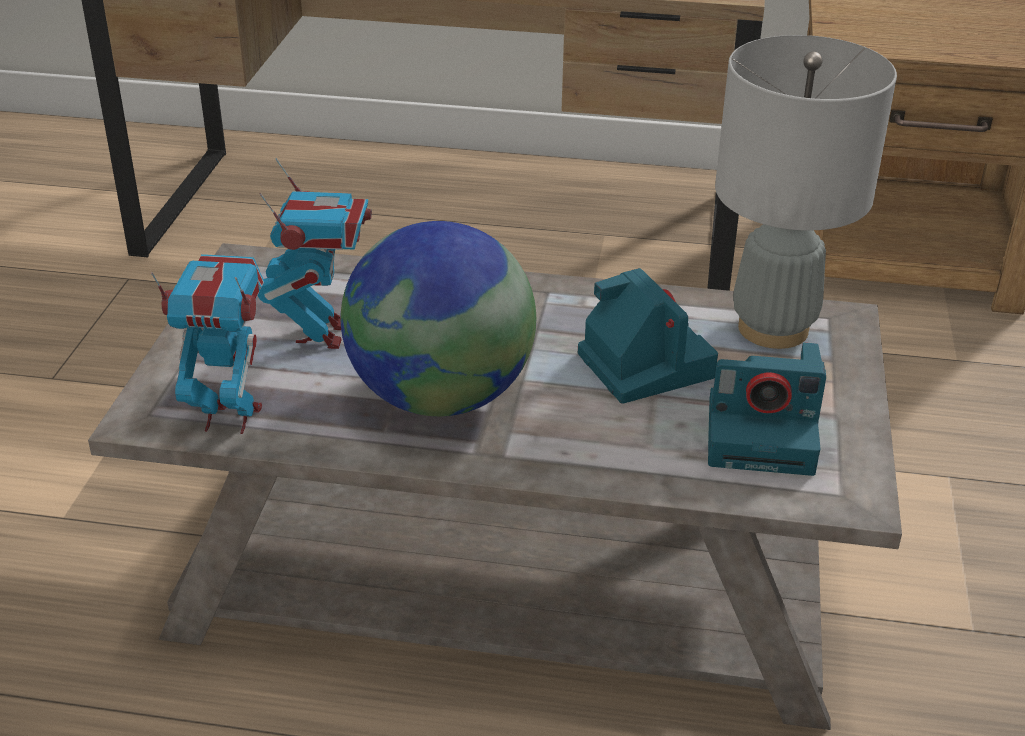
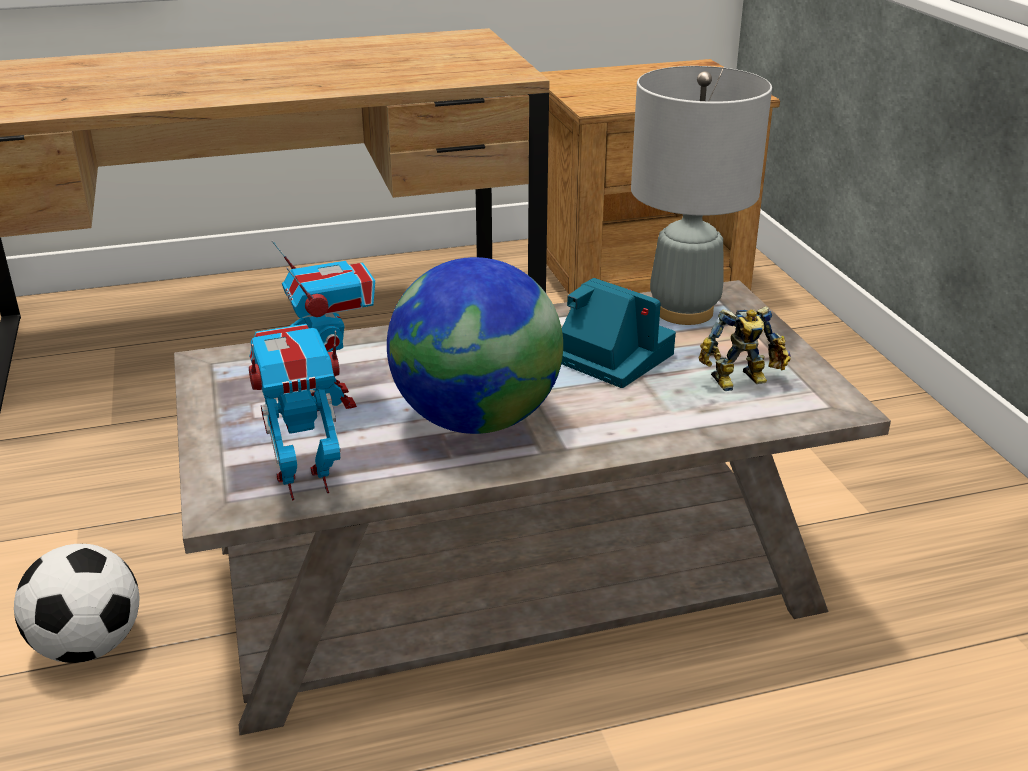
camera: 25 degrees left, 5 degrees down
(90, 507) = (89, 645): none -> football
(763, 434) = (742, 382): camera -> toy robot

